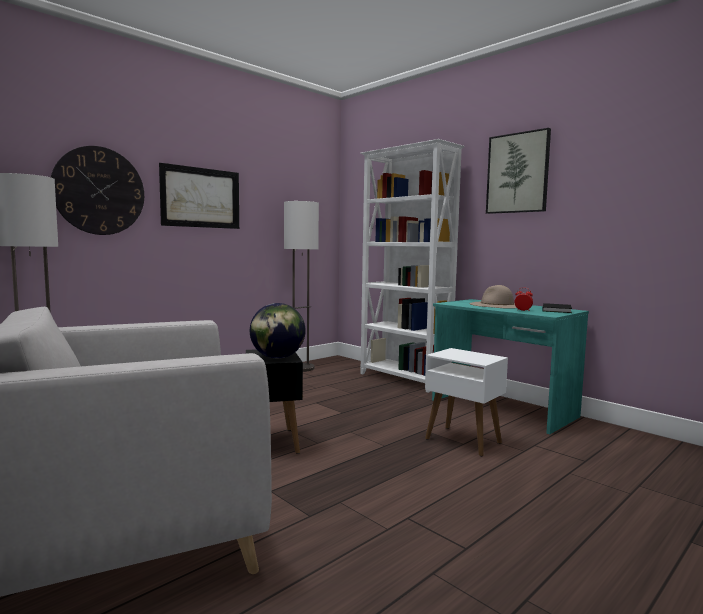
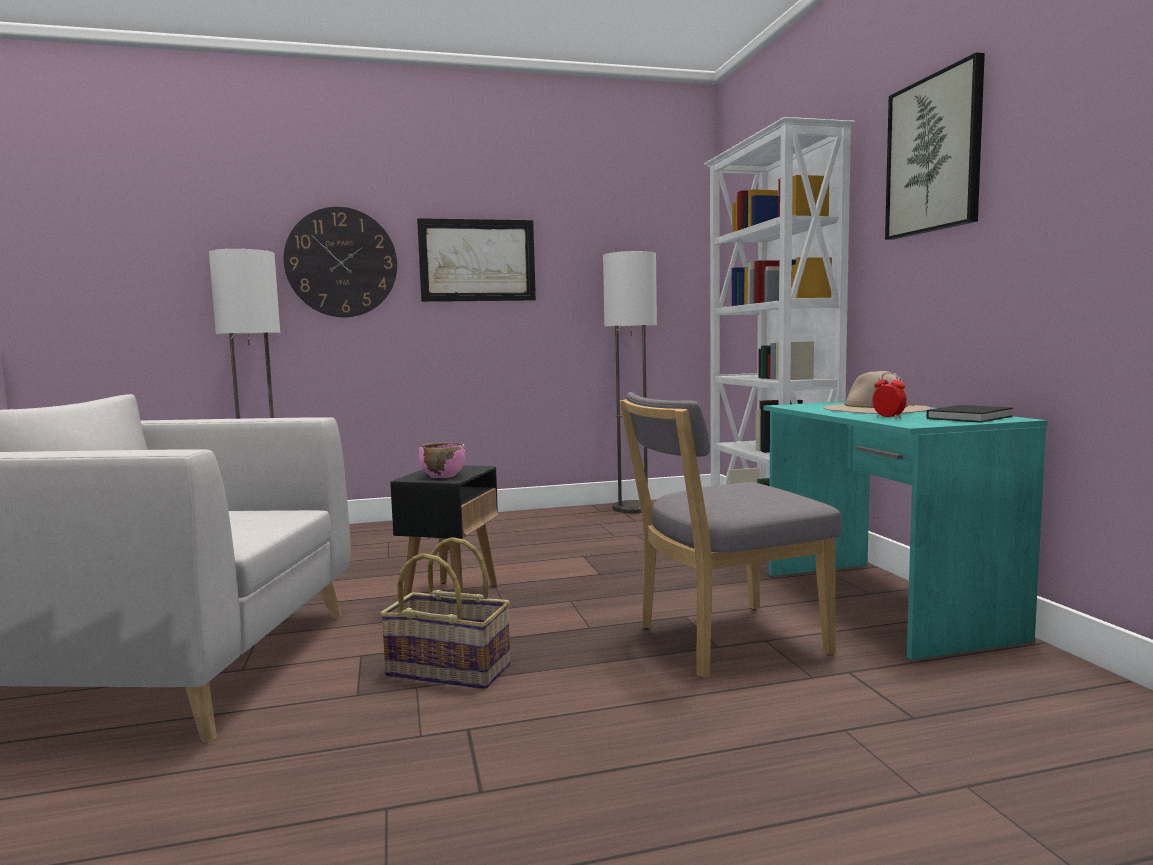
camera: 30 degrees right, 0 degrees up
(277, 357) = (442, 476): globe -> pink bowl
(343, 487) = (450, 669): none -> basket
(462, 440) = (723, 641): white side table -> grey chair

